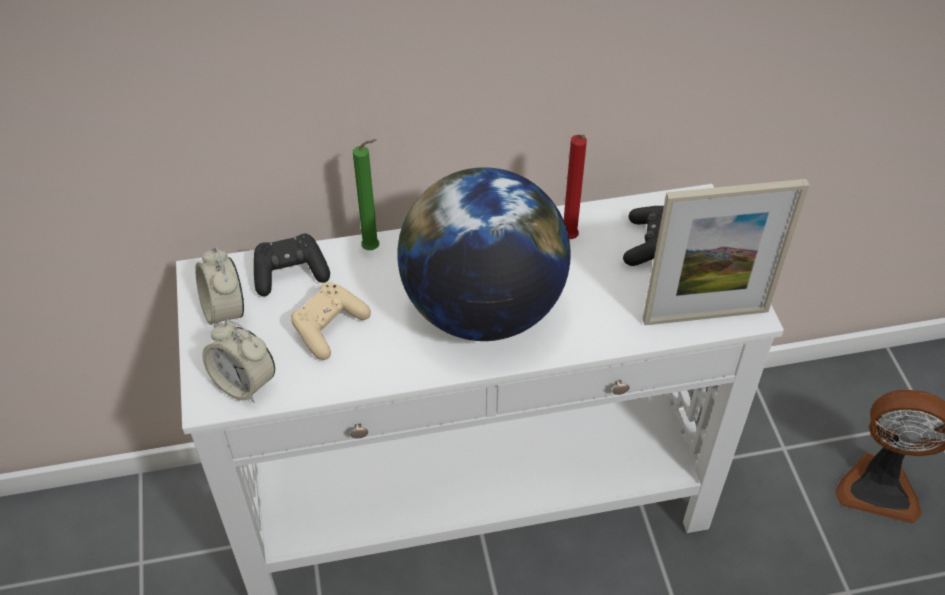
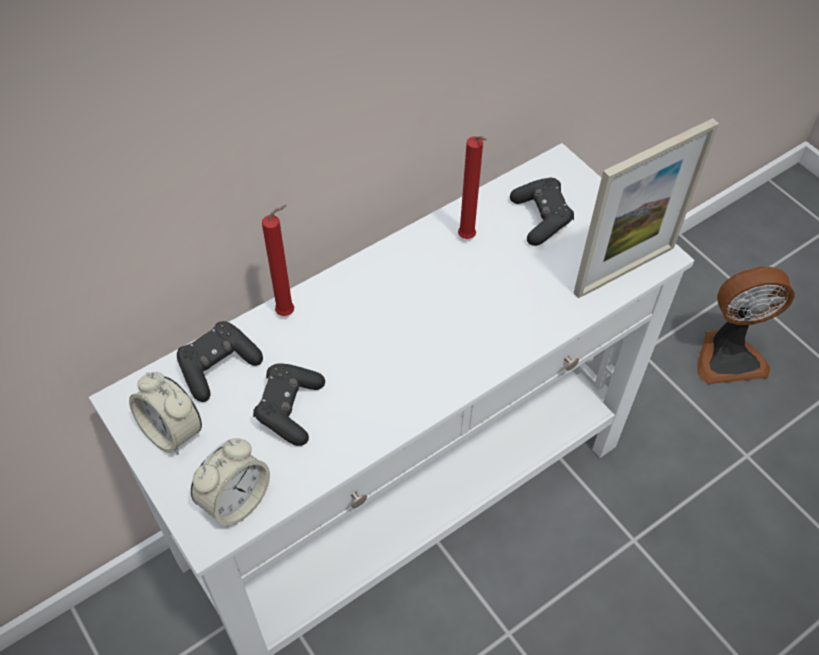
camera: 25 degrees left, 5 degrees up
(244, 383) = (235, 500): alarm clock -> alarm clock turned 60 degrees counterclockwise
(329, 328) = (289, 409): beige game controller -> black game controller
(374, 249) = (288, 312): green candle -> red candle
(483, 309) = (426, 336): globe -> none

